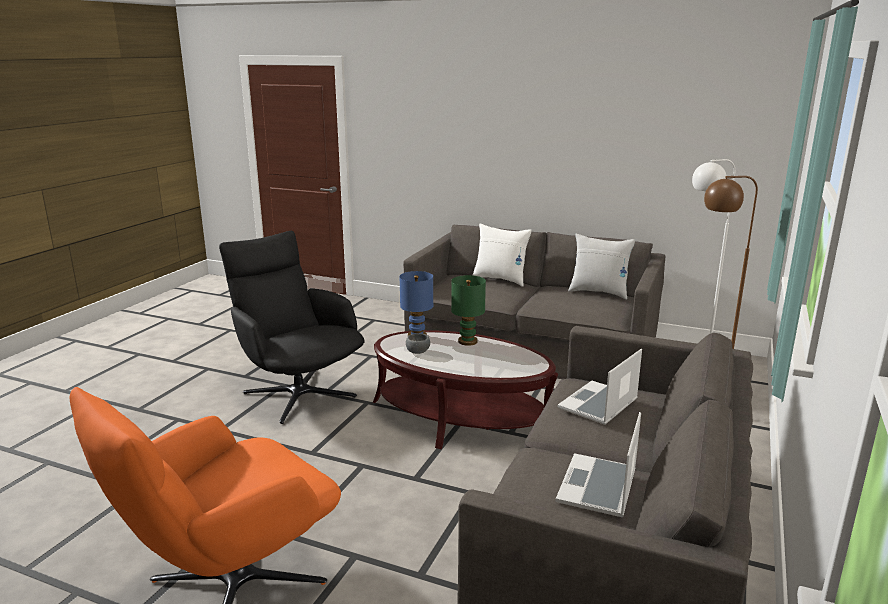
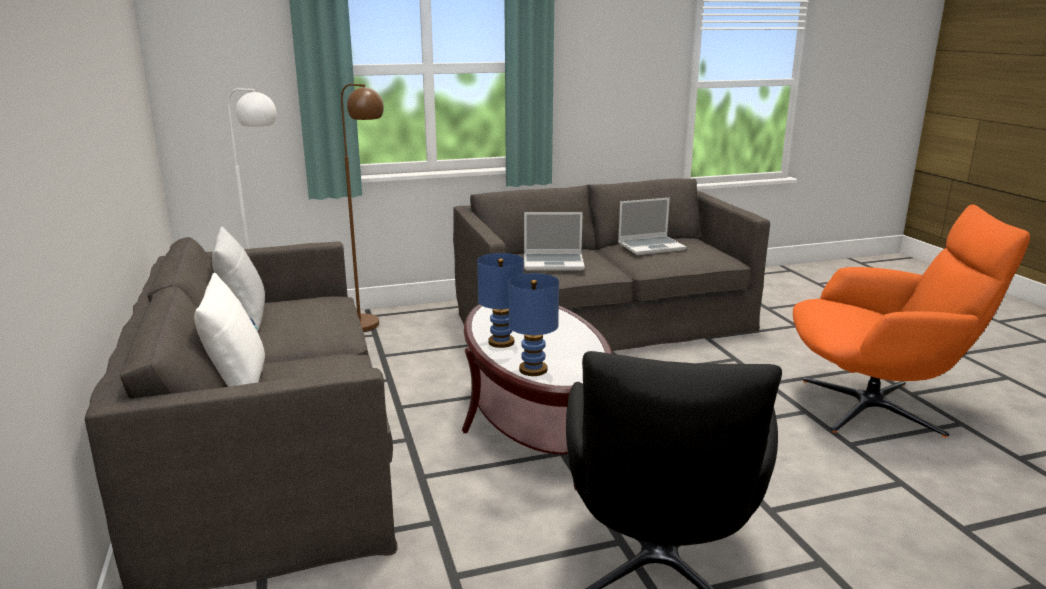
camera: 130 degrees left, 0 degrees up
(418, 352) = (570, 354): grey bowl -> none
(468, 341) = (500, 342): green table lamp -> blue table lamp

